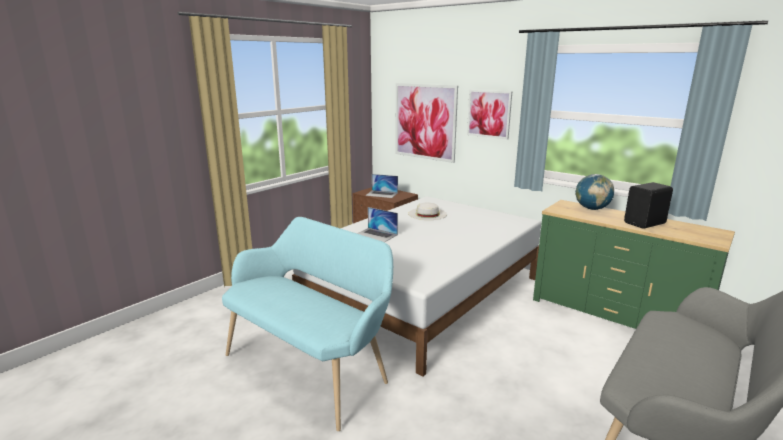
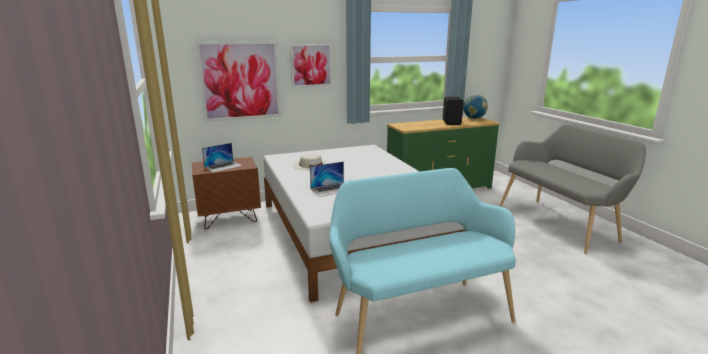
camera: 60 degrees left, 0 degrees up
(592, 209) = (415, 123): globe -> globe (474, 118)

